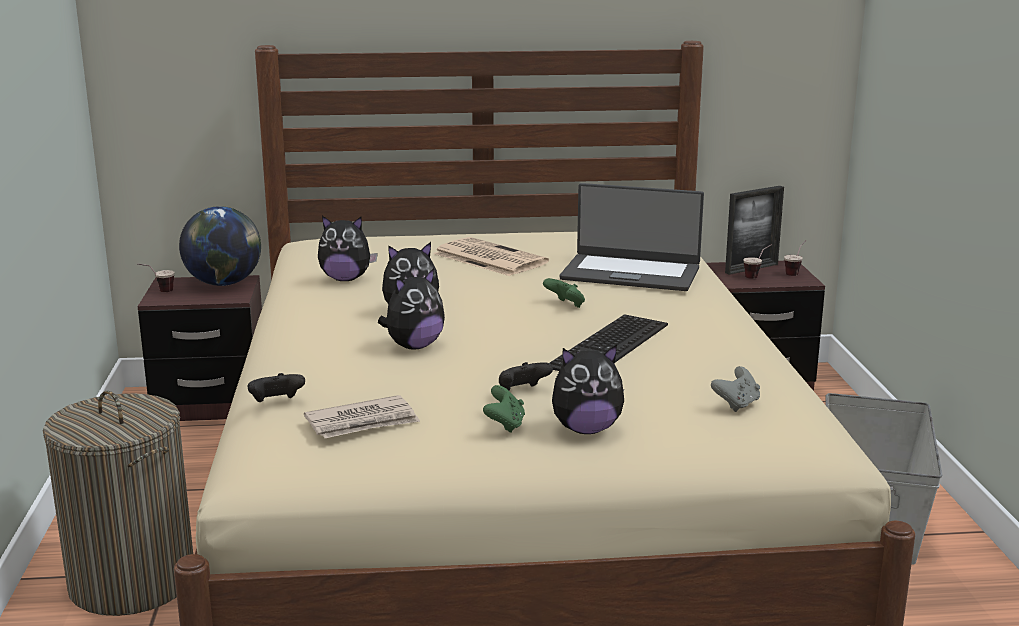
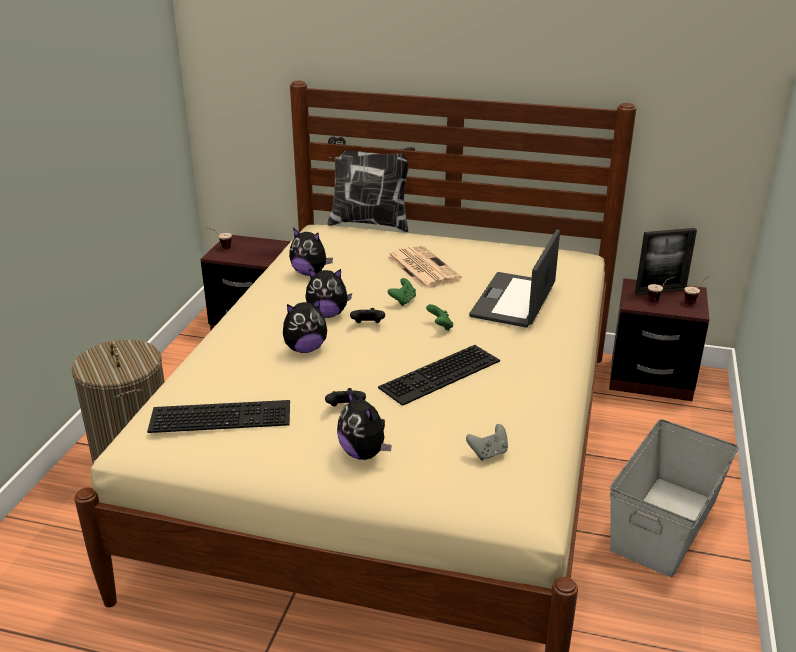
camera: 20 degrees right, 10 degrees up
(224, 283) = (266, 246): globe -> none
(276, 403) = (183, 385): black game controller -> black game controller (368, 325)
(363, 422) = (222, 415): newspaper -> keyboard
(374, 230) = (368, 223): none -> pillow
(505, 425) = (311, 437): green game controller -> green game controller (403, 301)
(586, 429) = (364, 453): plush toy -> plush toy turned 45 degrees clockwise
(631, 273) = (515, 300): laptop -> laptop turned 75 degrees clockwise

